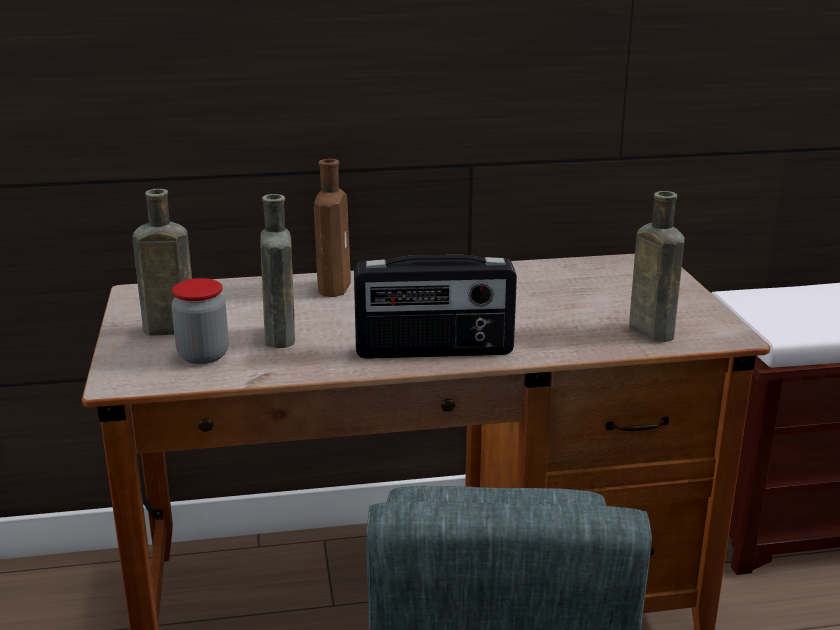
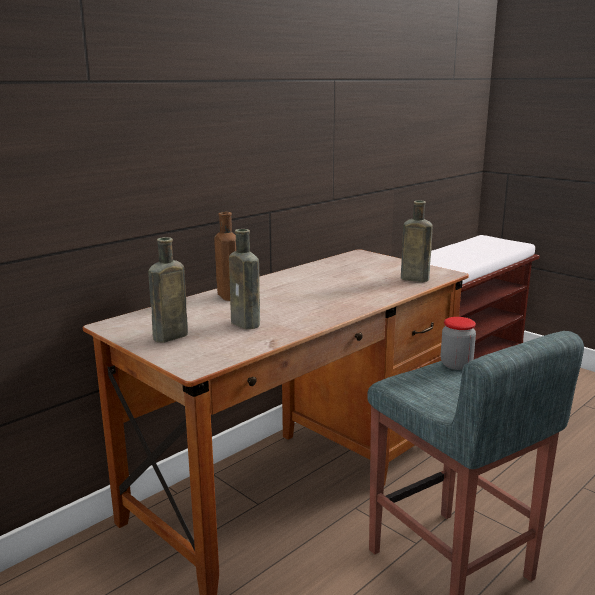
camera: 35 degrees left, 5 degrees down
(203, 355) = (219, 342): jar -> jar (456, 364)
(434, 351) = (337, 309): radio -> none

